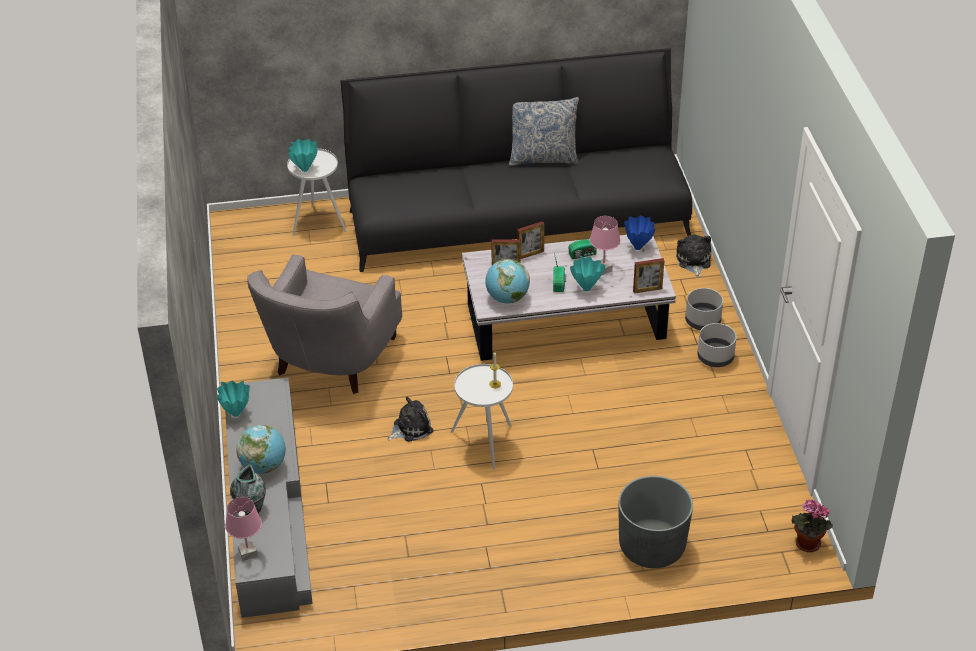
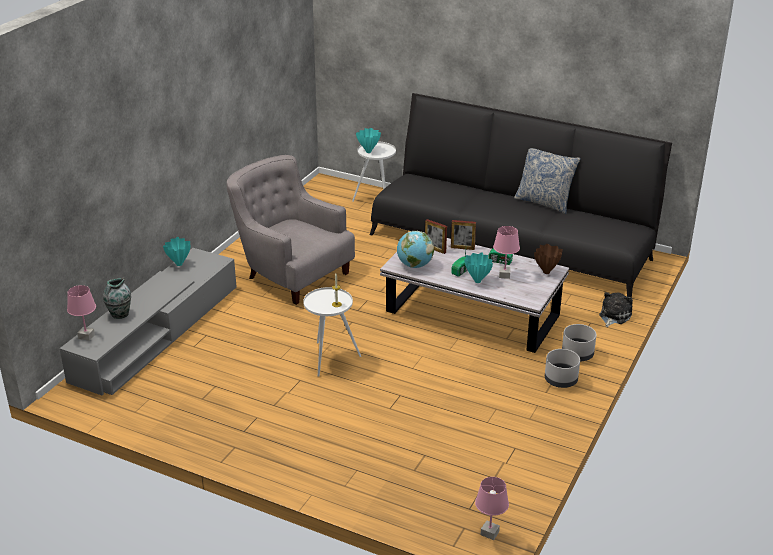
camera: 35 degrees right, 10 degrees down
(264, 466) = (156, 296): globe -> none
(330, 361) = (291, 273): grey armchair -> grey armchair turned 75 degrees clockwise
(410, 428) = (294, 329): plush toy -> none
(638, 247) = (547, 272): blue vase -> brown vase
(647, 290) = (522, 299): picture frame -> none
(652, 546) = (369, 474): grey planter -> none
(806, 545) = (489, 533): potted plant -> pink table lamp

